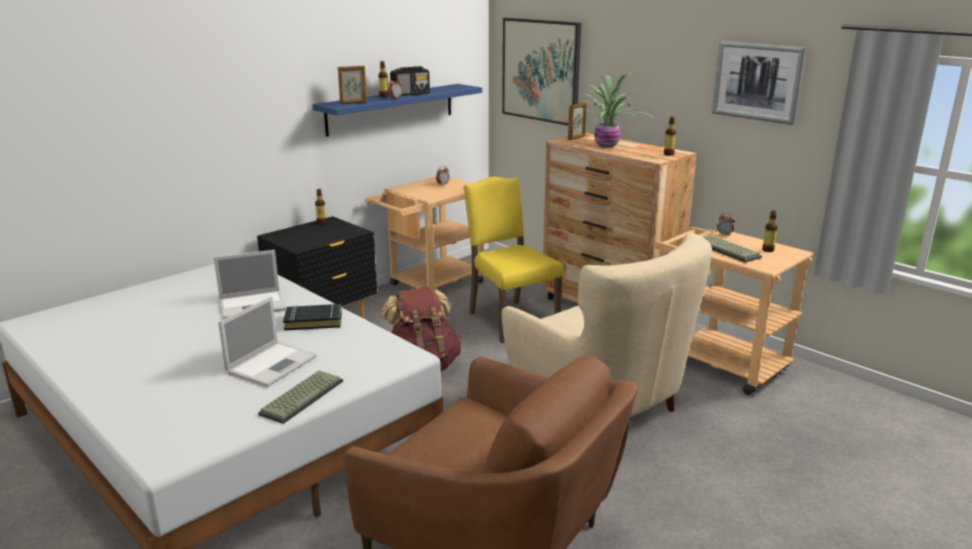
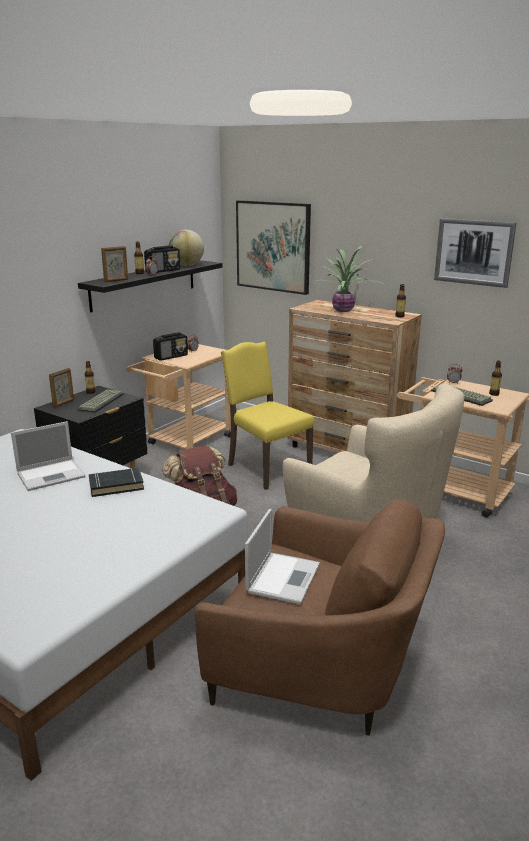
camera: 10 degrees left, 0 degrees up
(272, 364) = (93, 530): laptop -> laptop (283, 577)
(301, 396) = (134, 559): keyboard -> keyboard (100, 401)
(391, 109) = (144, 284): blue shelf -> black shelf
(416, 189) = (171, 357): none -> radio
(440, 89) = (187, 265): none -> globe
(577, 138) = (314, 305): picture frame -> picture frame (63, 403)

